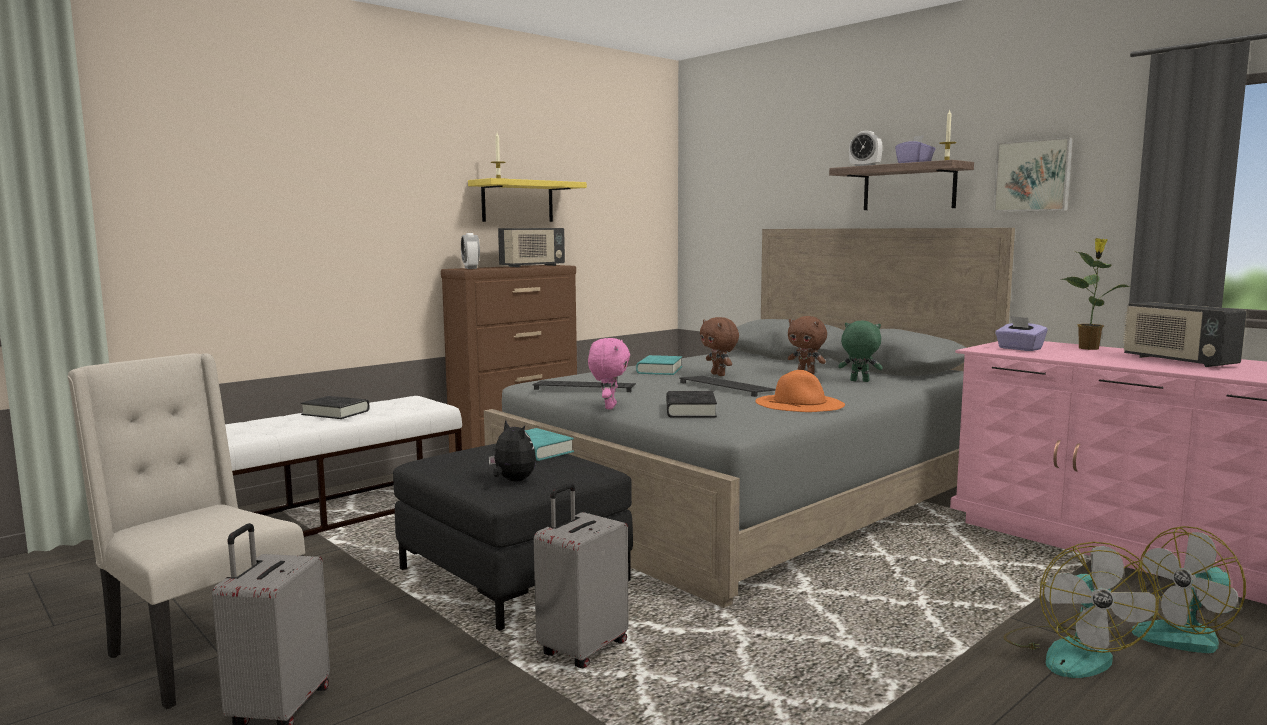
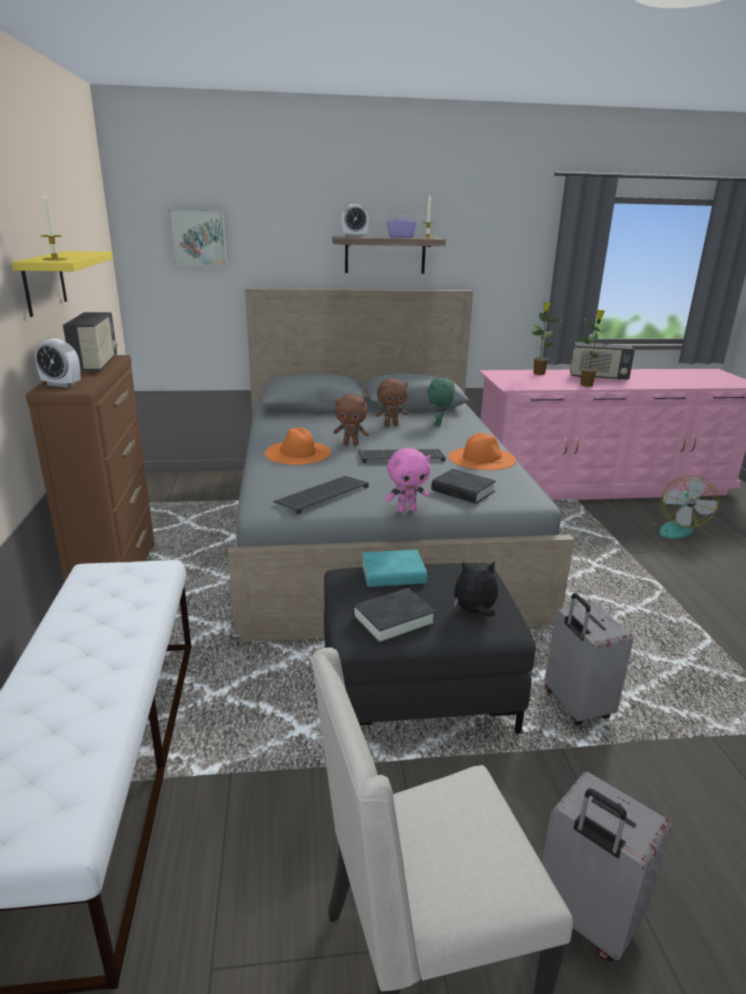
camera: 55 degrees left, 15 degrees up
(335, 413) = (80, 633): black book -> black book (393, 620)
(609, 407) = (407, 510): pink plush toy -> pink plush toy turned 120 degrees clockwise
(659, 370) = (297, 452): turquoise book -> orange hat
(859, 381) = (439, 424): green plush toy -> green plush toy turned 45 degrees counterclockwise
(1019, 349) = (521, 381): purple tissue box -> none
(1033, 176) = (480, 252): picture -> picture (198, 237)
(1071, 652) = (674, 559): fan -> none
(1115, 362) = (587, 385): none -> potted plant

